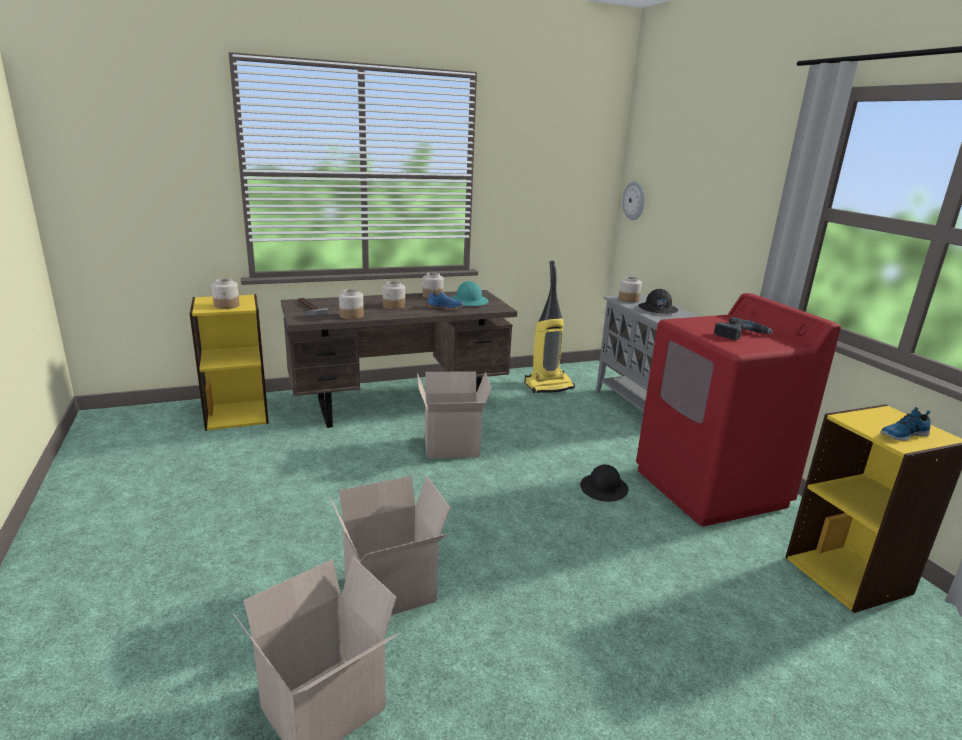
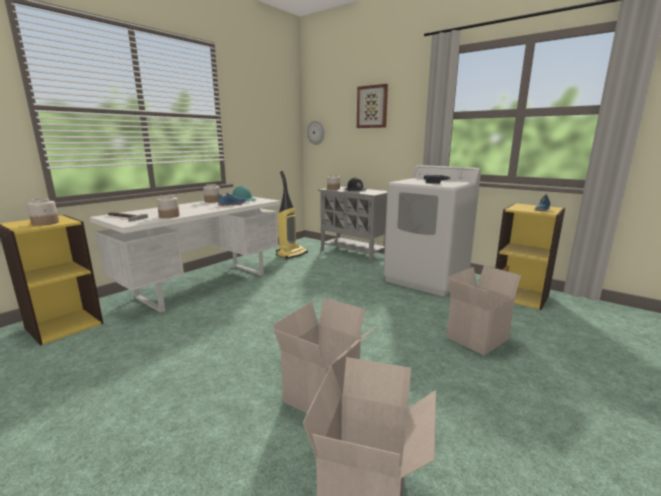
camera: 30 degrees left, 5 degrees down
(394, 306) = (193, 208): jar -> none
(400, 404) = (205, 285): brown desk -> white desk
(450, 447) = (267, 299): cardboard box -> cardboard box (478, 339)
(604, 489) = (379, 294): black hard hat -> none
(710, 488) = (426, 279): red washing machine -> white washing machine
(712, 174) = (372, 107): none -> picture

